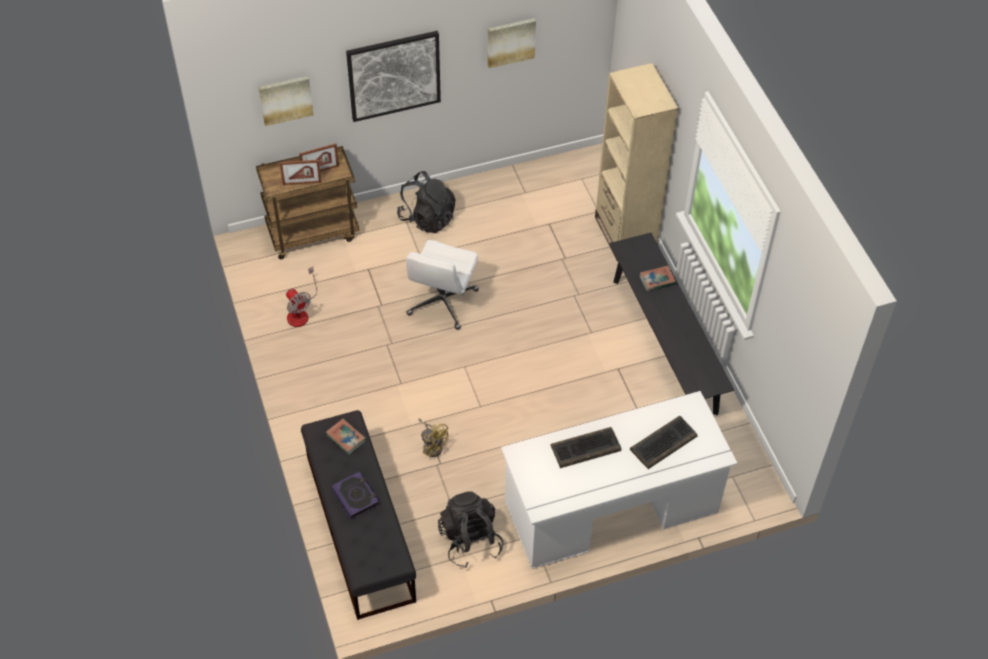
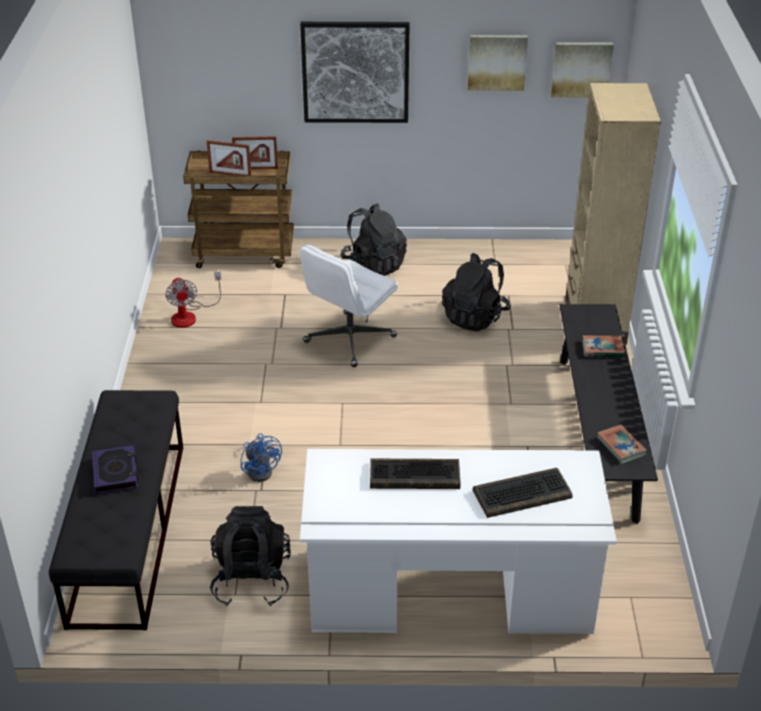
camera: 20 degrees right, 15 degrees down
(285, 99) = (228, 71): picture -> picture (581, 69)
(346, 437) = (143, 412): book -> book (621, 446)
(432, 445) = (262, 470): yellow fan -> blue fan
(531, 253) = (475, 317): none -> black backpack

